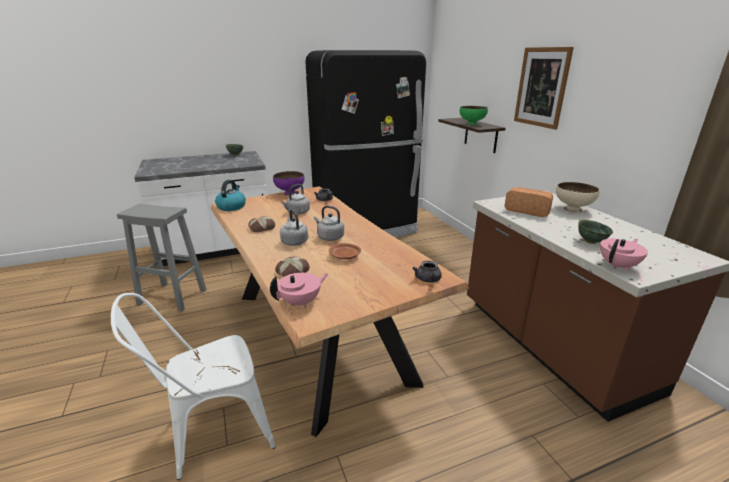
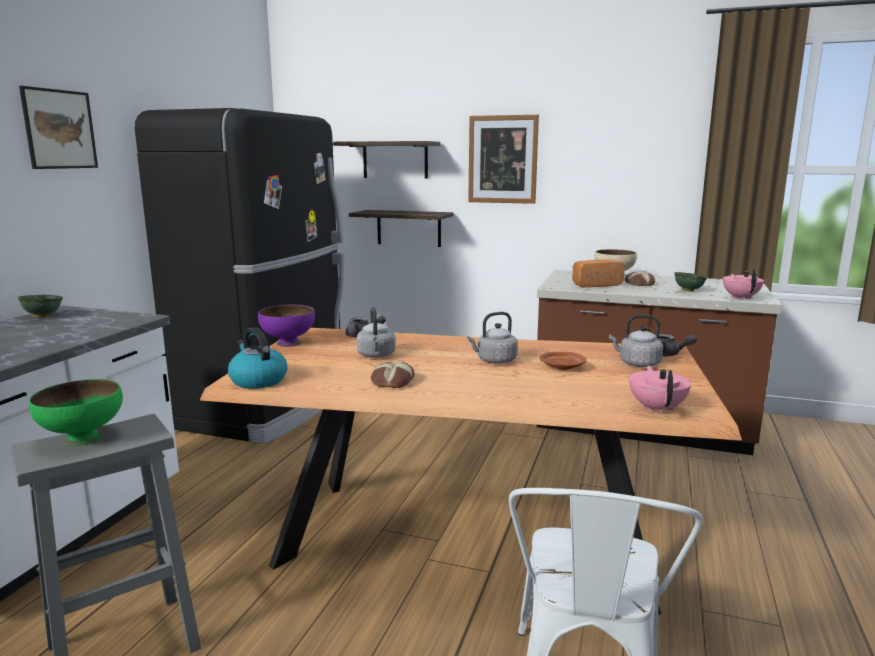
camera: 50 degrees left, 10 degrees down
(261, 64) = (59, 129): none -> picture
(292, 271) = (567, 395): bread -> bread (639, 284)
(294, 241) = (477, 377): grey kettle -> grey kettle (637, 364)
(472, 124) = (412, 213): green bowl -> green bowl (83, 438)
(480, 82) = (395, 160): none -> shelf

